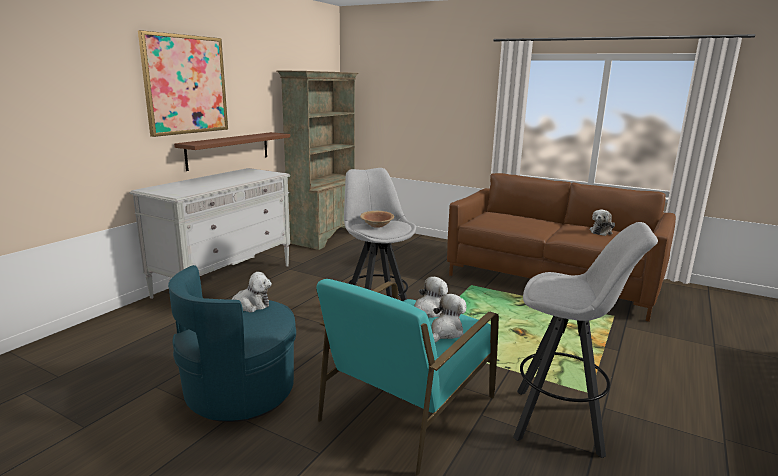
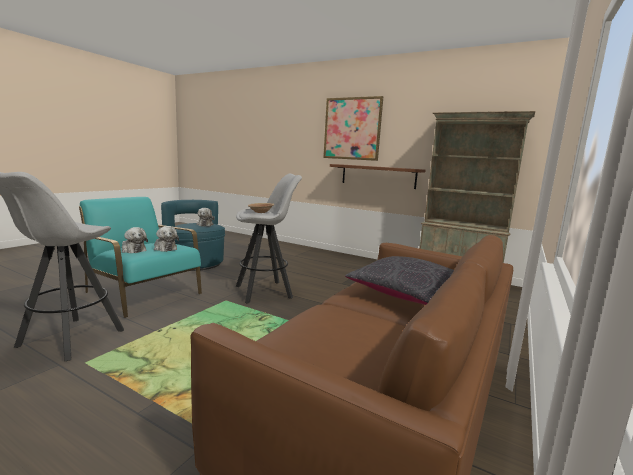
camera: 90 degrees right, 5 degrees down
(226, 280) = (334, 257): white dresser -> none
(524, 218) = (409, 294): none -> black pillow
(601, 231) = (345, 337): plush toy -> none

